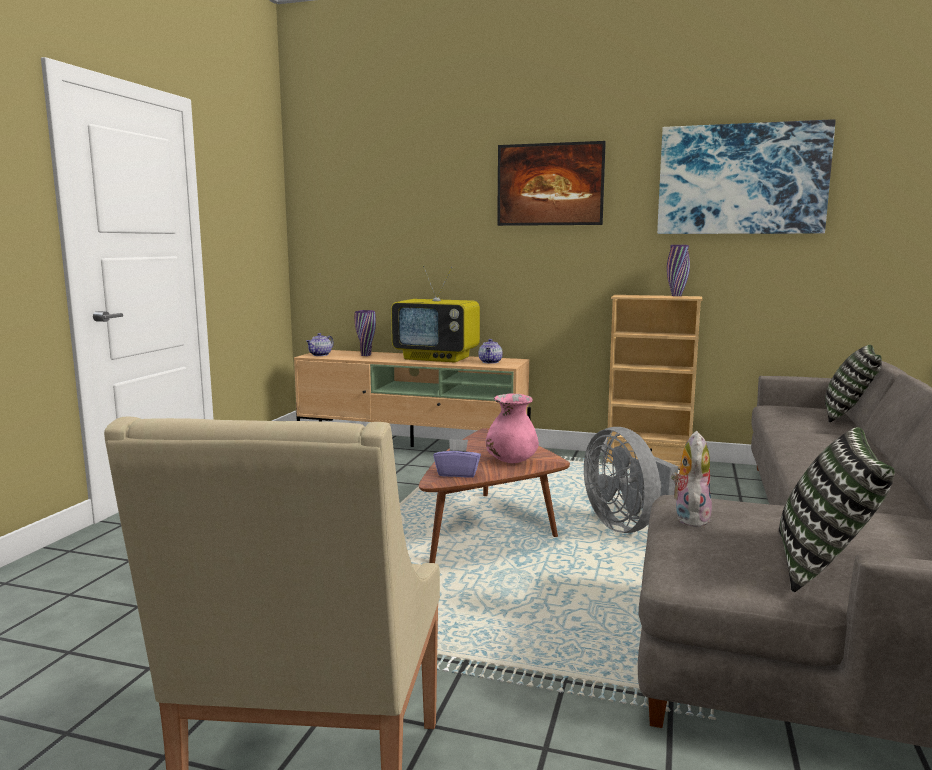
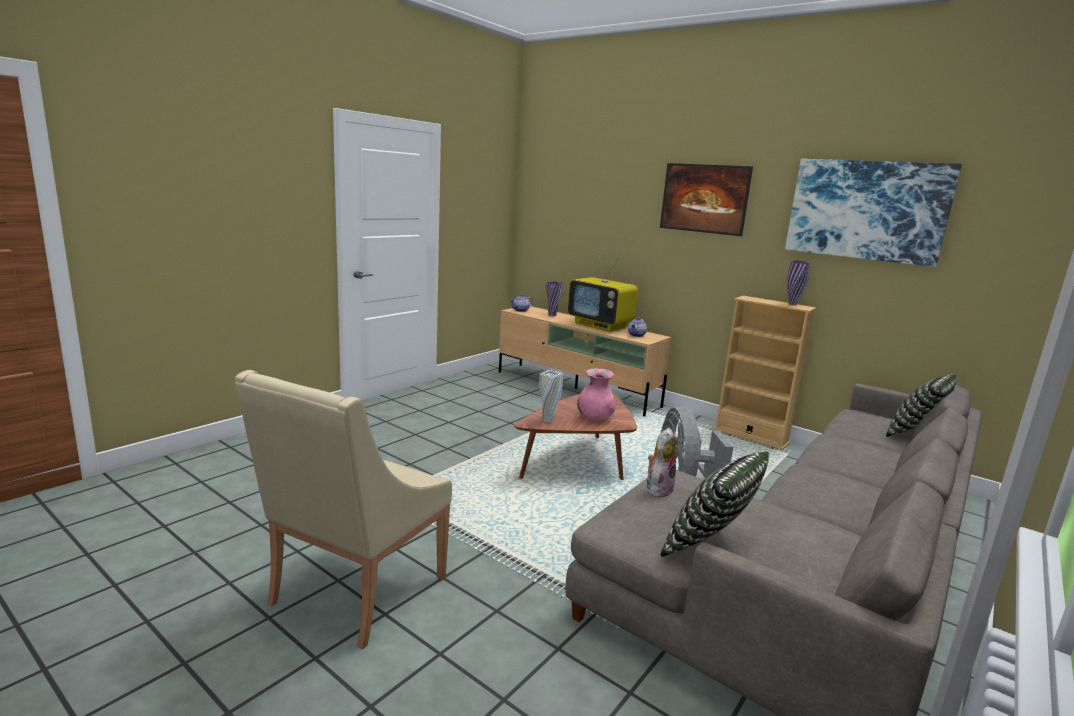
camera: 20 degrees right, 5 degrees up
(457, 473) = (548, 420): purple tissue box -> white vase

